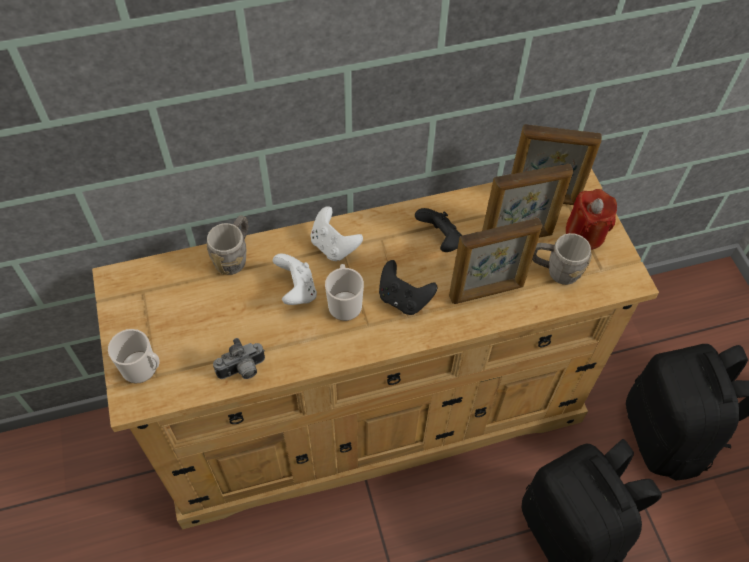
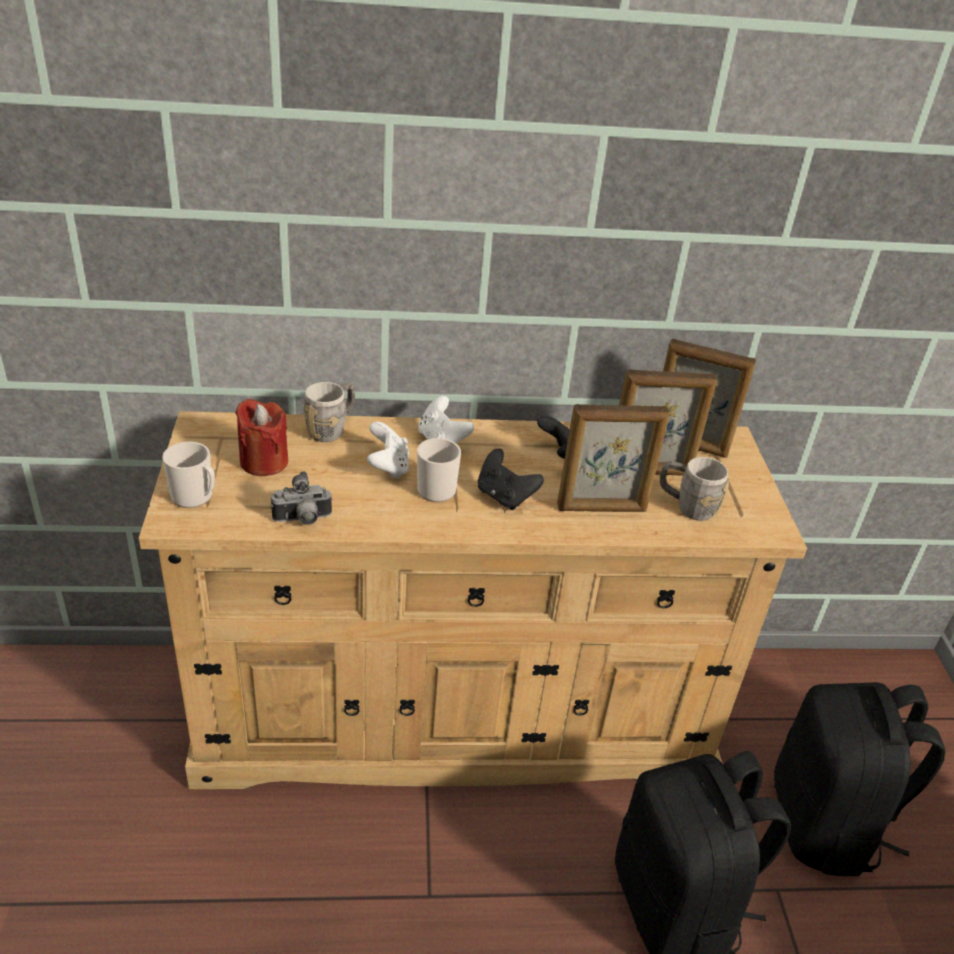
camera: 10 degrees right, 20 degrees down
(585, 234) = (730, 482): red candle -> red candle (264, 462)

